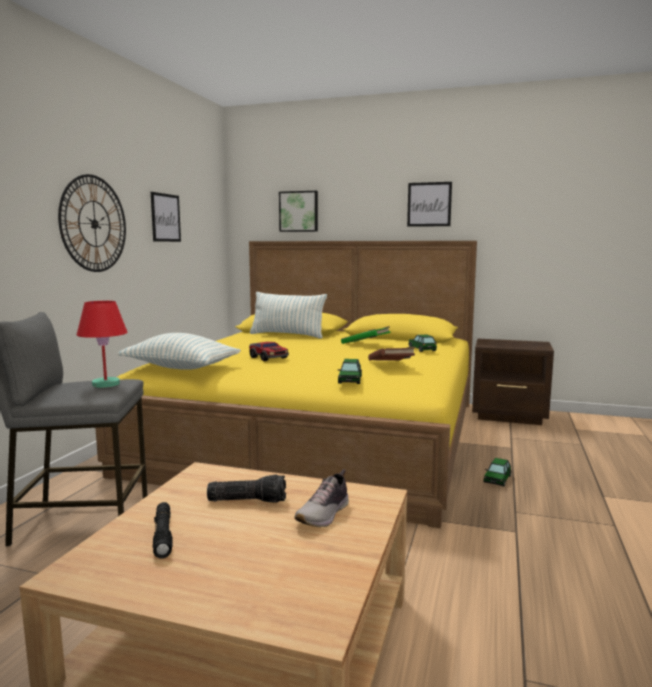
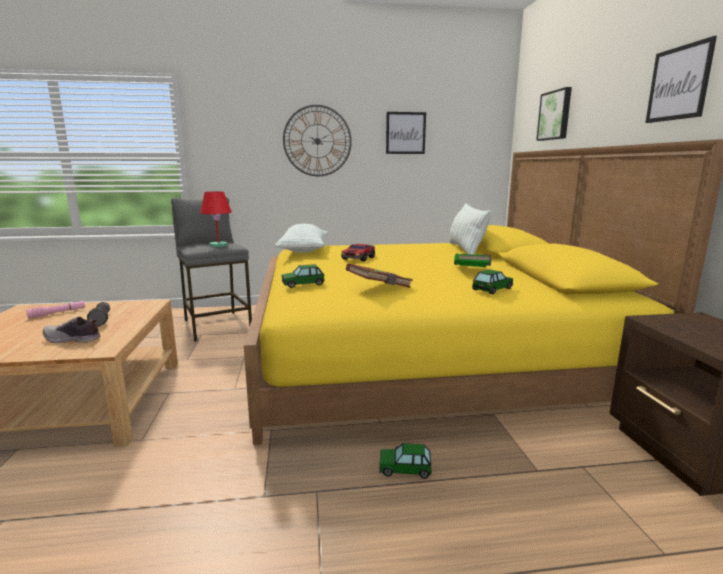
camera: 65 degrees right, 5 degrees up
(163, 535) = (57, 313): black flashlight -> pink flashlight

